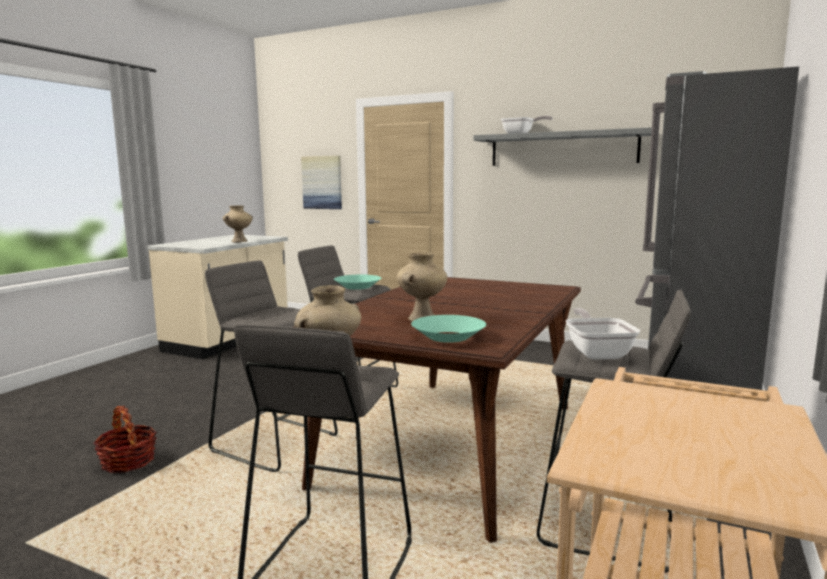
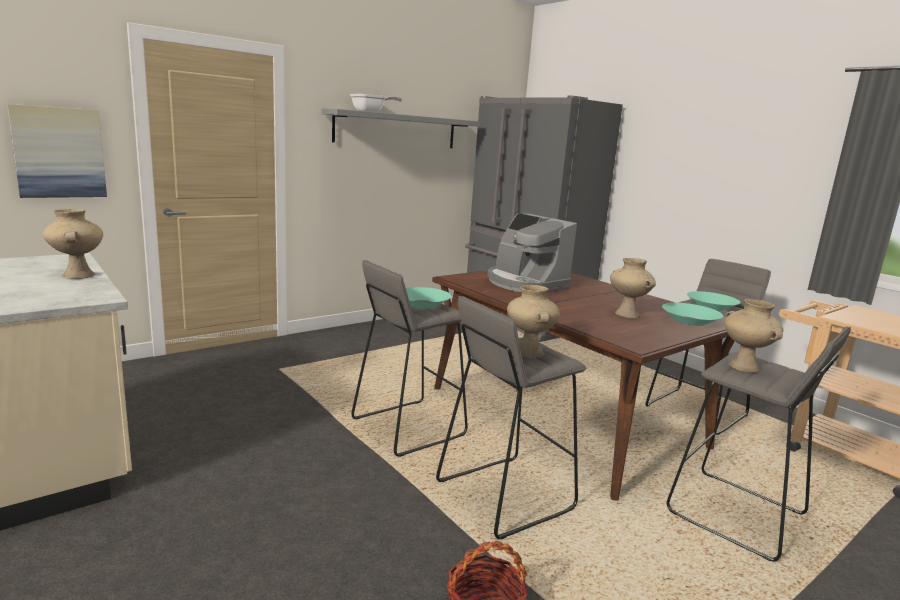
camera: 65 degrees left, 5 degrees up
(274, 314) = (527, 352): none -> beige vase
(468, 290) = (525, 283): none -> coffee machine
(597, 352) = (711, 306): frying pan -> turquoise bowl

